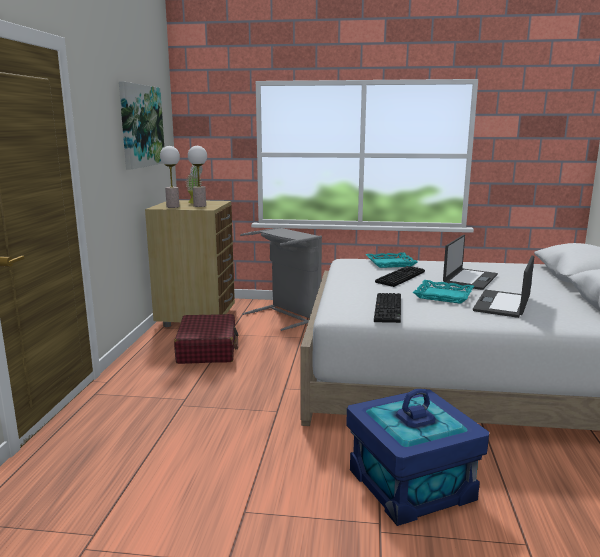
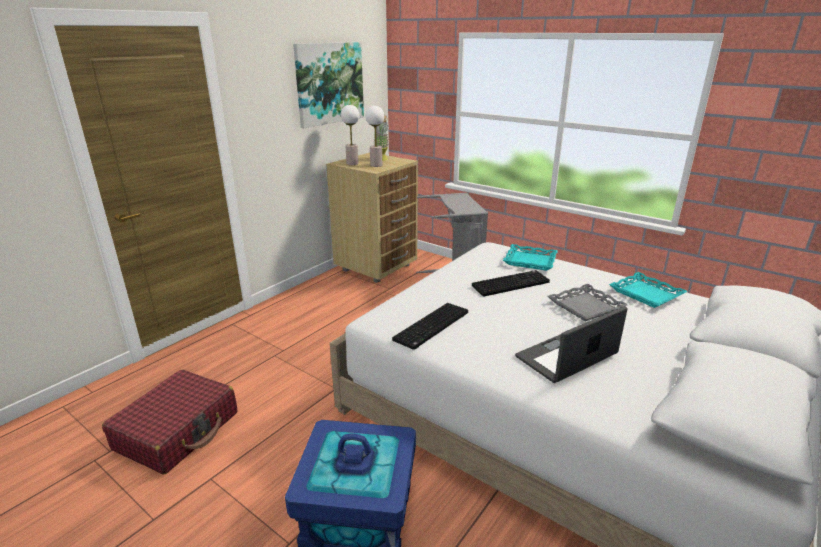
camera: 30 degrees right, 10 degrees up
(207, 349) = (350, 304): red suitcase -> red suitcase (178, 431)
(443, 296) = (517, 324): turquoise tray -> turquoise tray (645, 294)
(469, 279) = (585, 306): laptop -> grey tray

